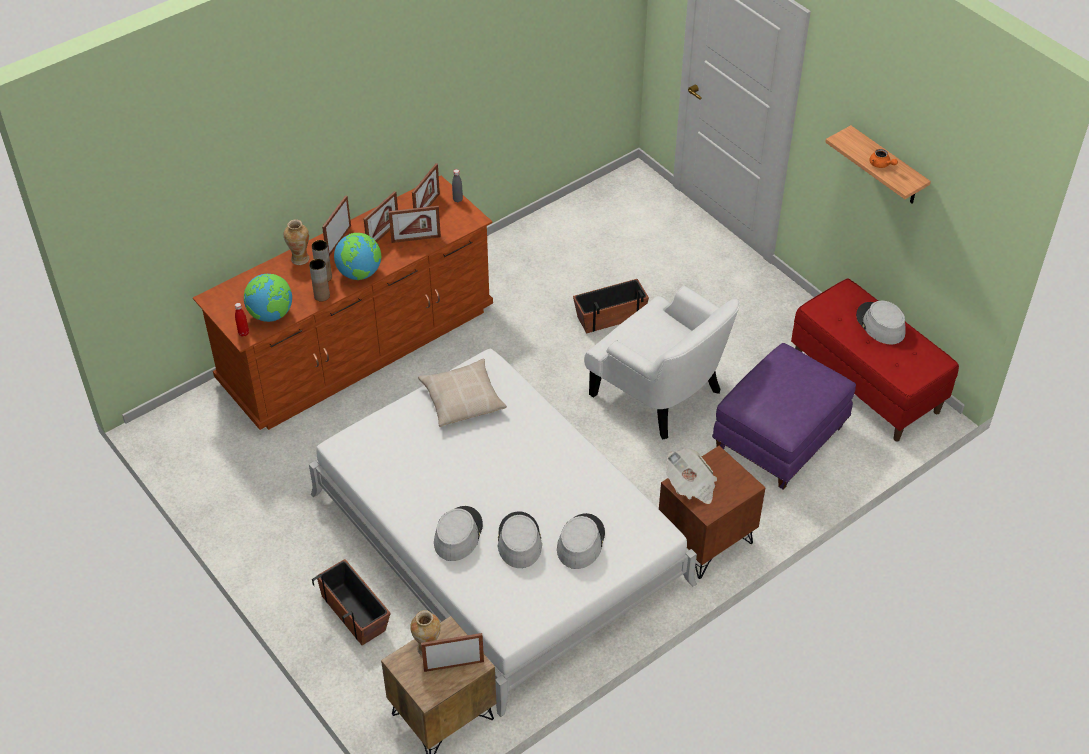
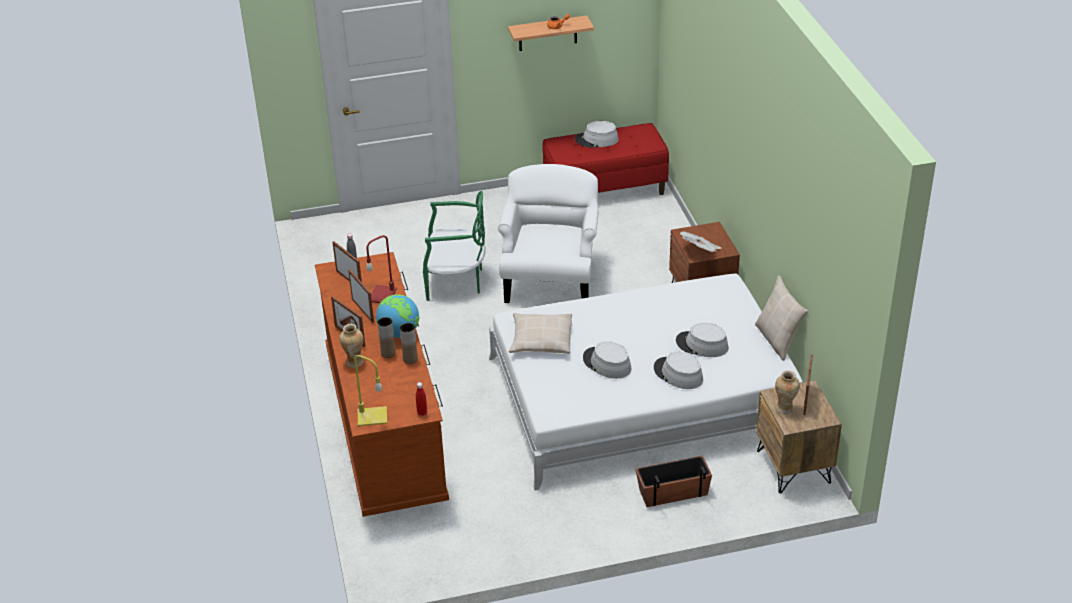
camera: 65 degrees left, 10 degrees down
(224, 300) = (371, 417): none -> yellow table lamp
(271, 314) = (411, 392): globe -> none
(416, 239) = (382, 294): picture frame -> red table lamp
(567, 613) = (778, 340): none -> beige pillow
(580, 542) = (718, 317): grey hat -> grey hat (606, 363)
(610, 316) = (456, 281): planter -> green chair
(659, 392) = (550, 280): white armchair -> white armchair turned 60 degrees counterclockwise
(779, 439) = (630, 240): purple ottoman -> none

